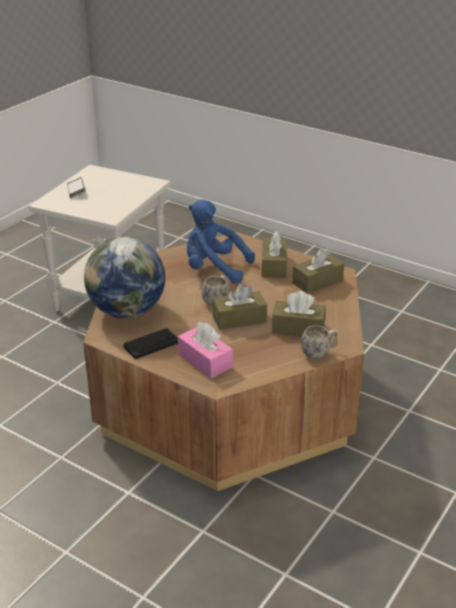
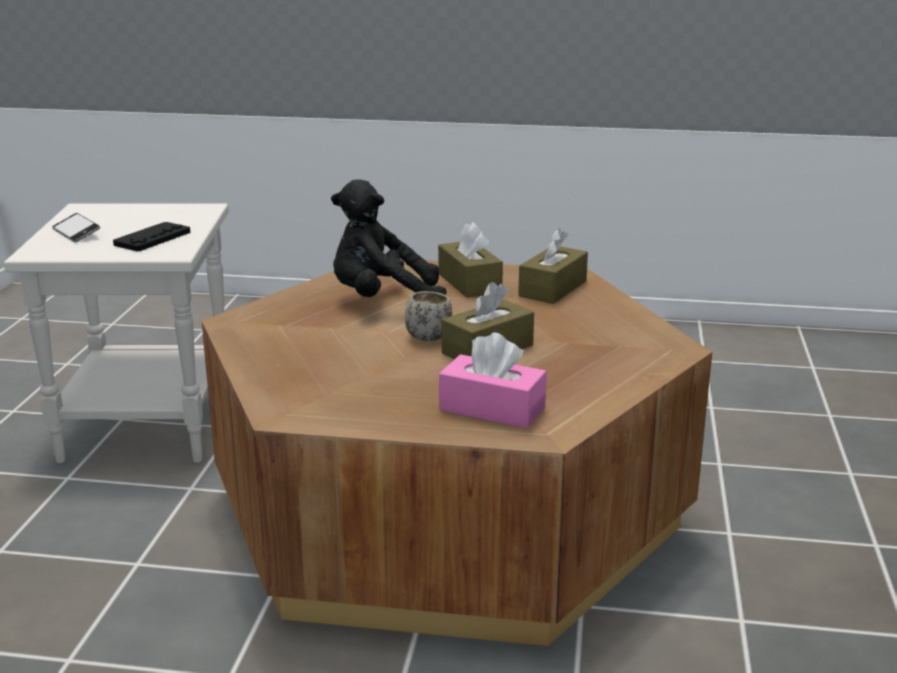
camera: 25 degrees left, 10 degrees down
(127, 311) = (293, 375): globe -> none
(151, 344) = (380, 408): black game controller -> black game controller (152, 238)
(214, 269) = (383, 301): blue plush toy -> black plush toy
(298, 328) = (587, 342): brown tissue box -> none
(319, 353) = (651, 364): white mug -> none

